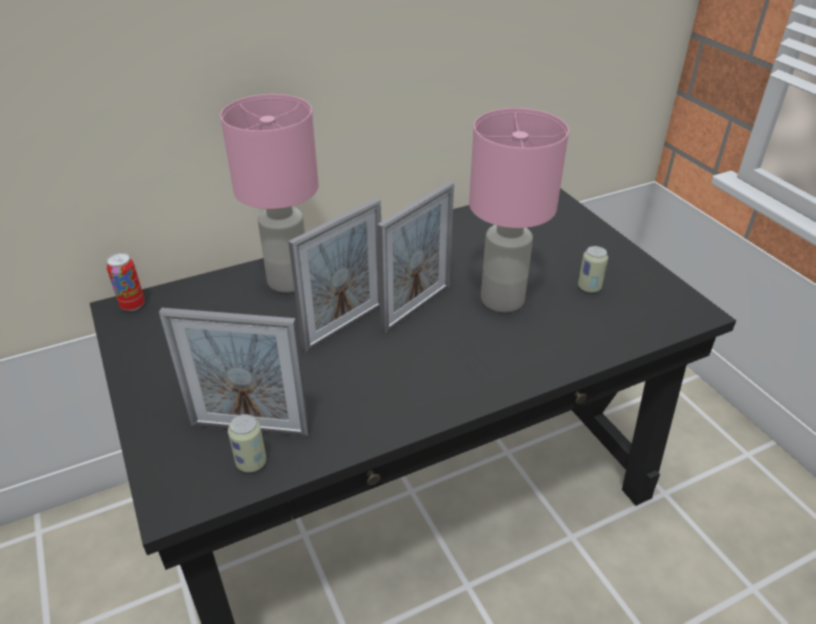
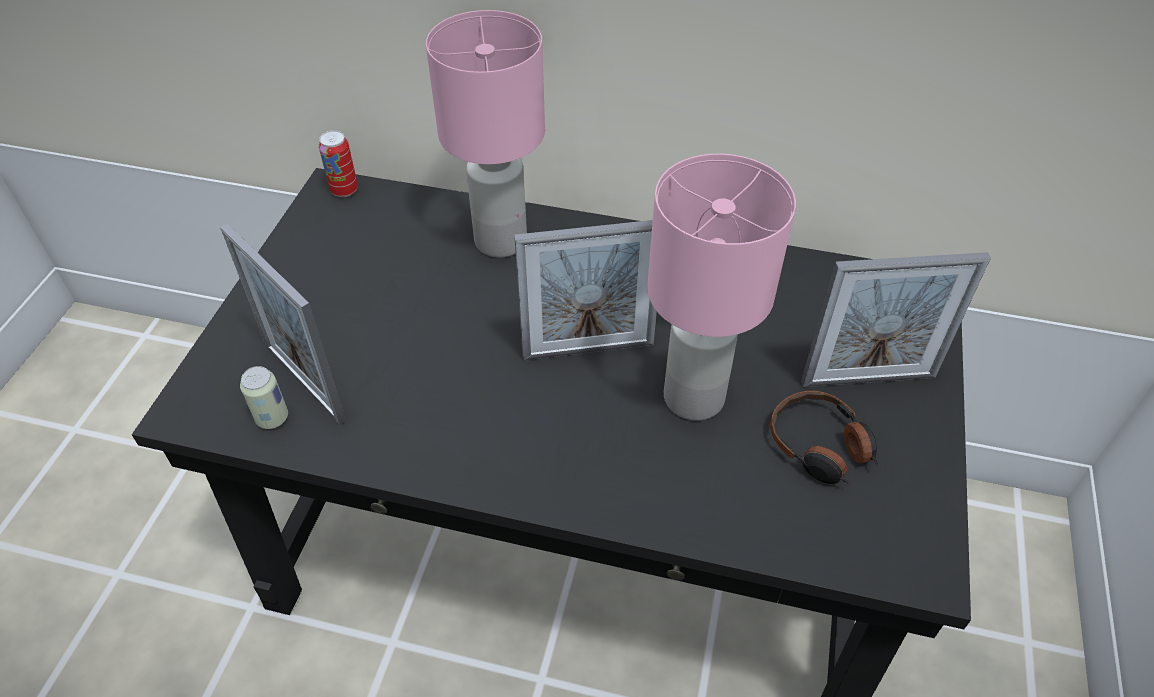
camera: 40 degrees right, 10 degrees up
(344, 327) = (494, 327): picture frame -> picture frame (868, 379)
(589, 287) = (820, 447): can -> headphones

